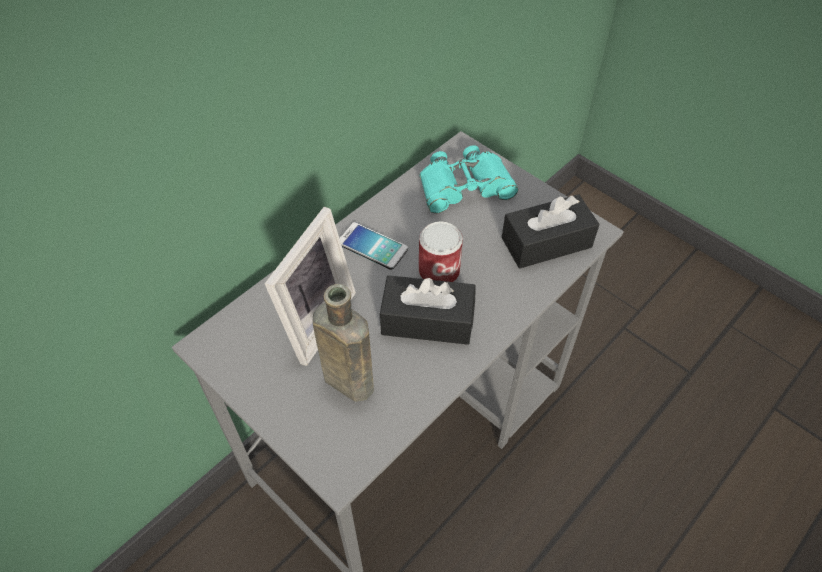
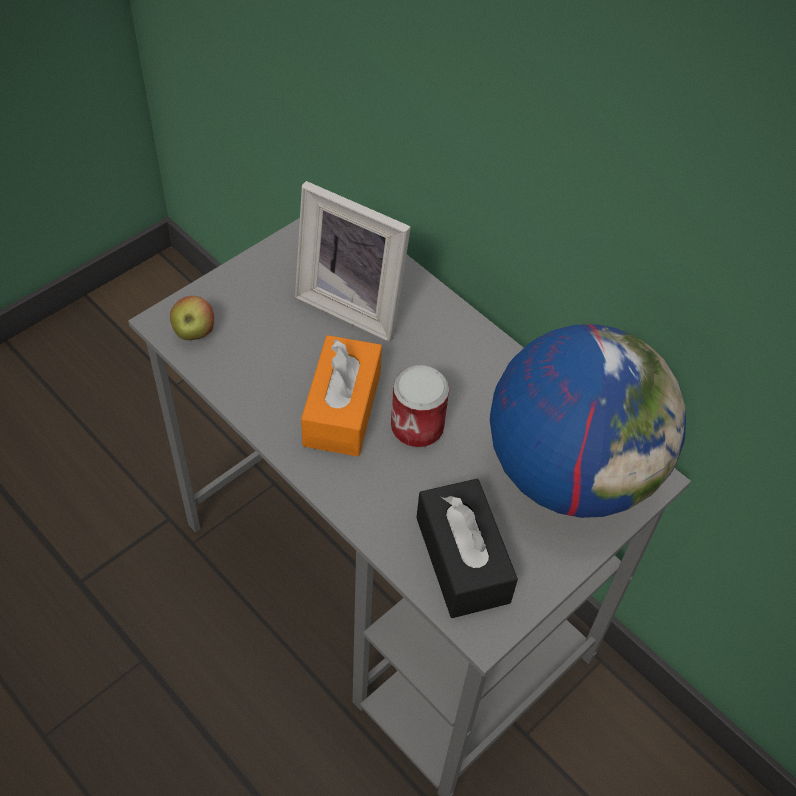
camera: 90 degrees right, 0 degrees up
(345, 379) = (273, 330): brown bottle -> none
(352, 445) = (194, 333): none -> apple
(372, 246) = (460, 362): phone -> none
(427, 320) = (342, 408): black tissue box -> orange tissue box
(464, 186) = (570, 471): turquoise binoculars -> globe

